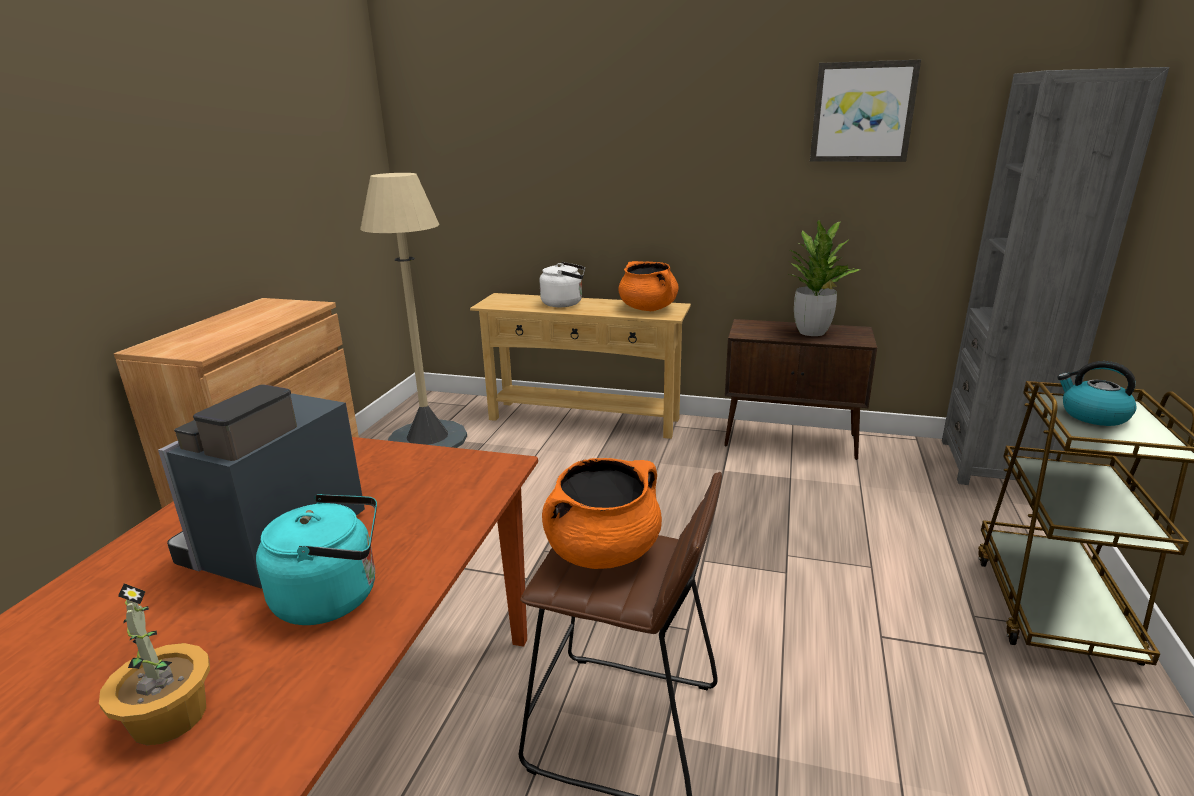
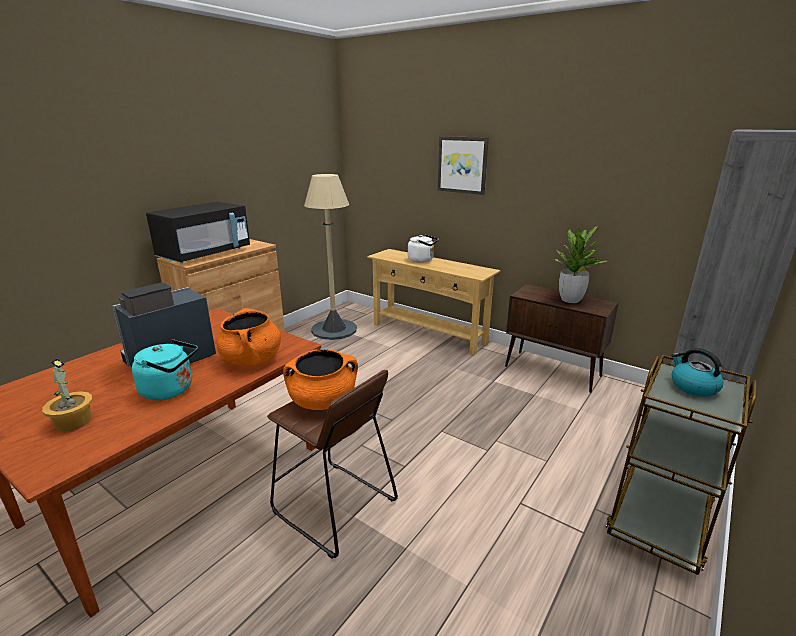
camera: 20 degrees right, 0 degrees up
(214, 333) = (205, 254): none -> black microwave
(648, 309) = (469, 270): orange cooking pot -> orange cooking pot (252, 360)
(862, 112) = (622, 152): picture -> picture (462, 165)

